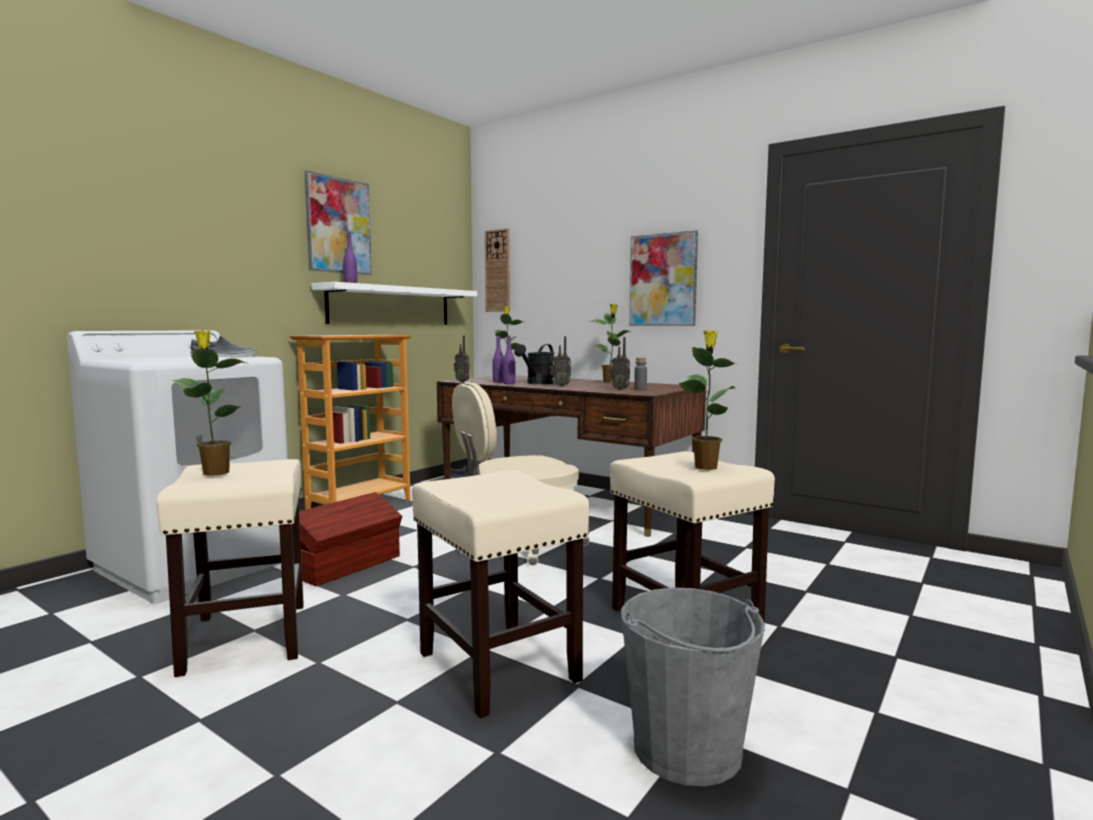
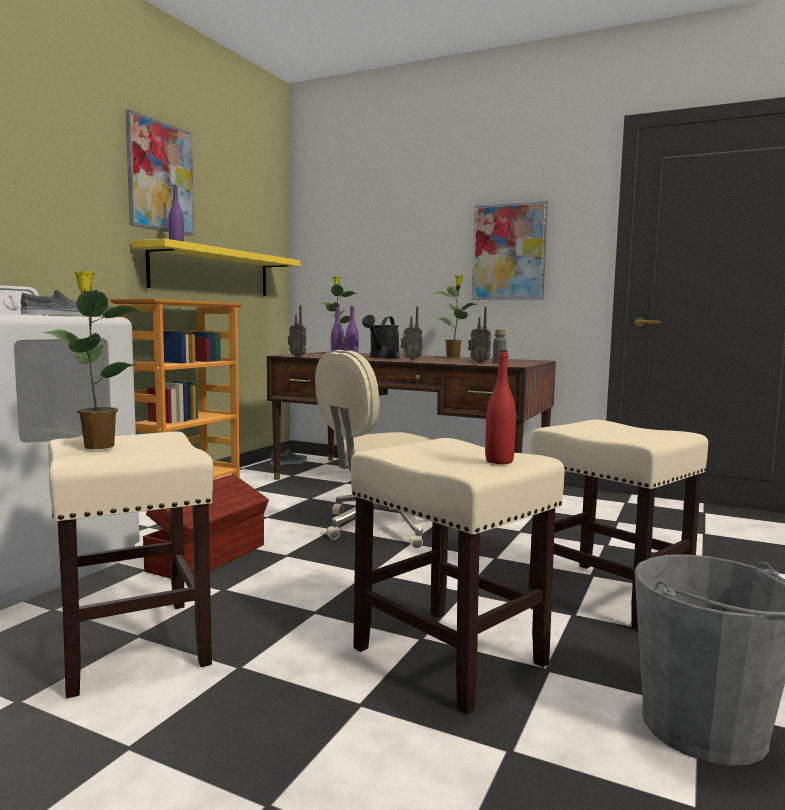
camera: 10 degrees left, 0 degrees up
(391, 306) = (212, 272): white shelf -> yellow shelf
(498, 271) = (320, 240): wall clock -> none
(524, 496) = (499, 461): none -> red bottle
(706, 467) = (637, 432): potted plant -> none

